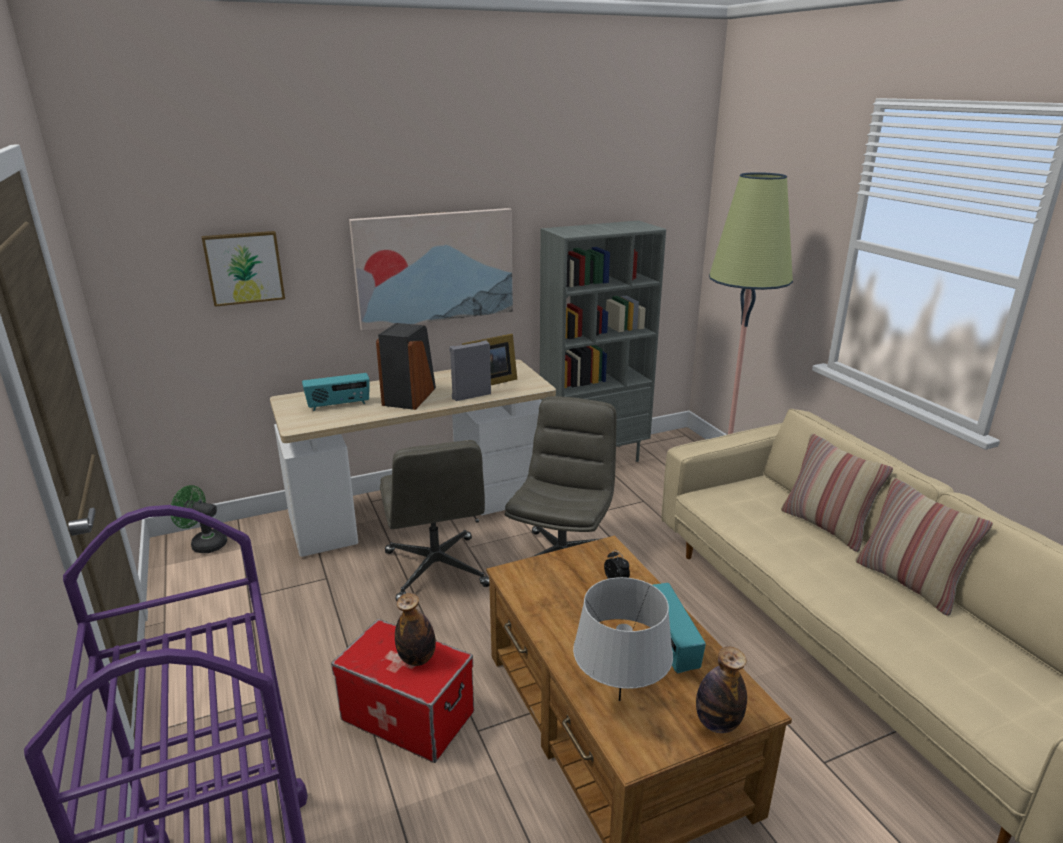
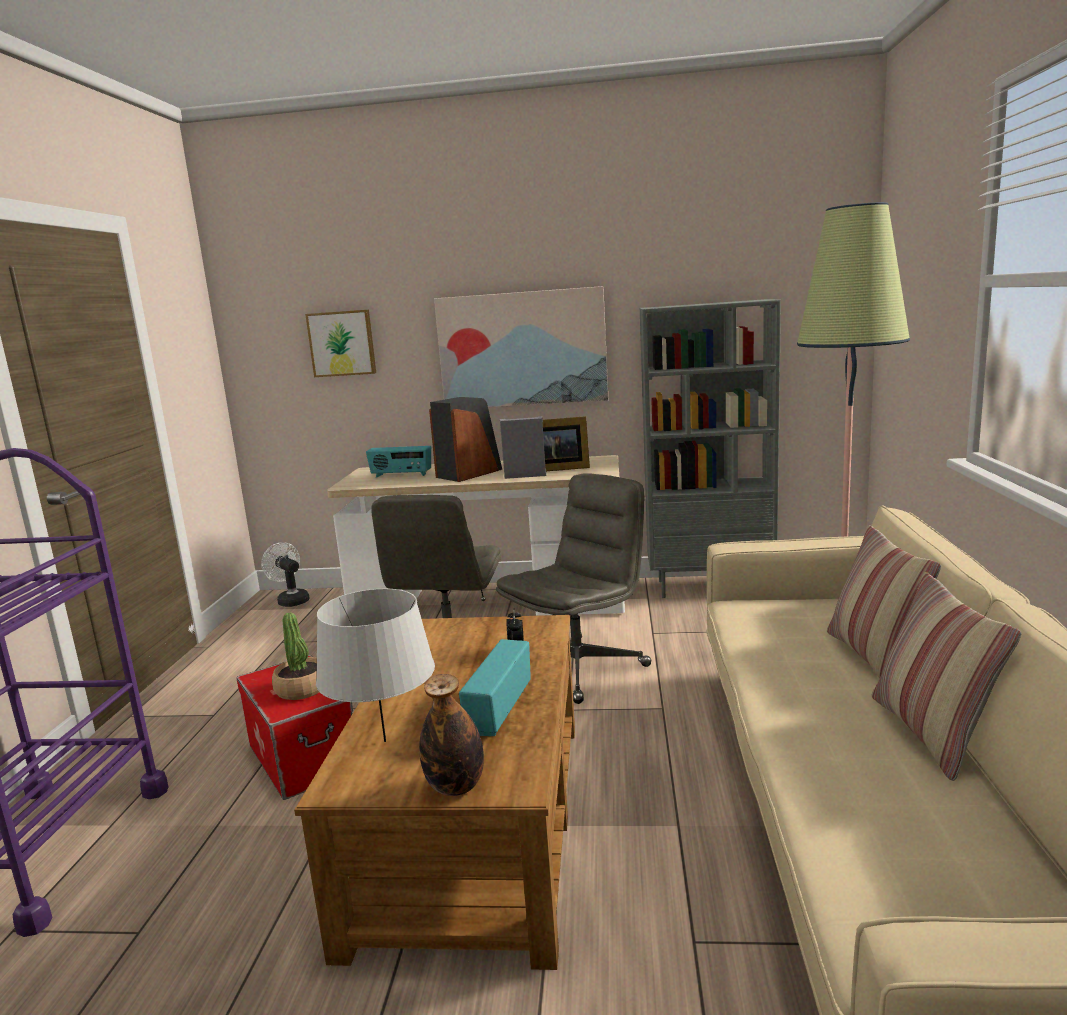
camera: 30 degrees right, 10 degrees down
(204, 544) = (290, 600): green fan -> white fan
(417, 658) = (302, 689): bottle -> potted plant

